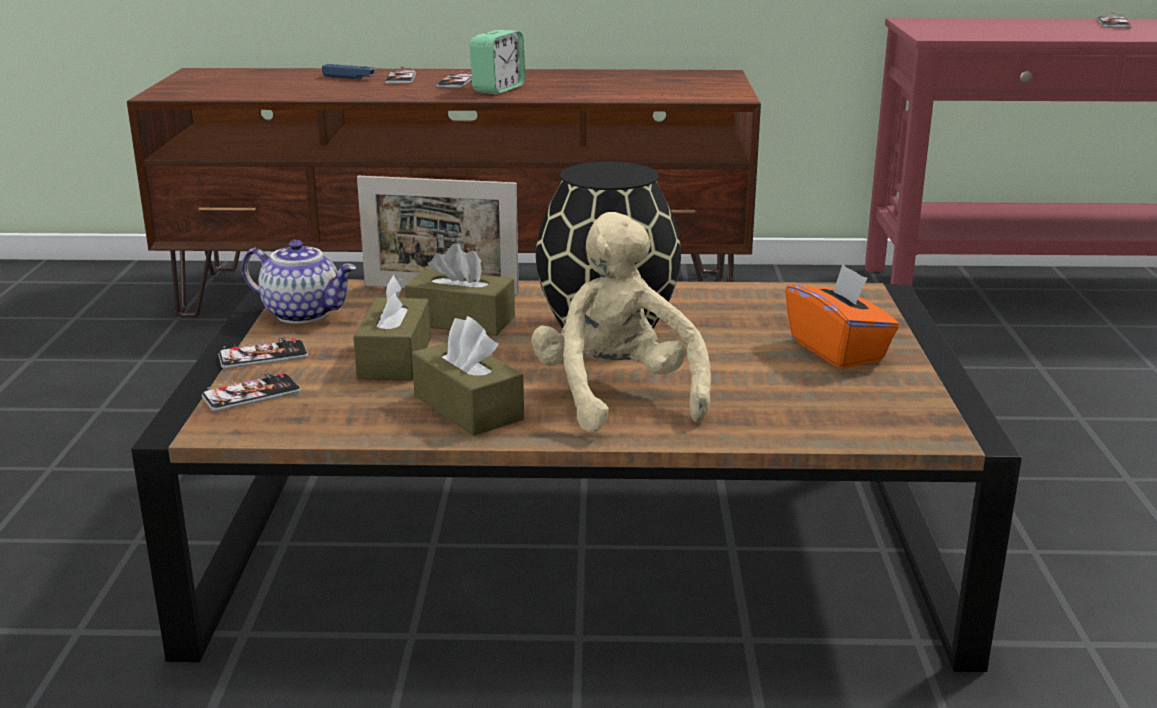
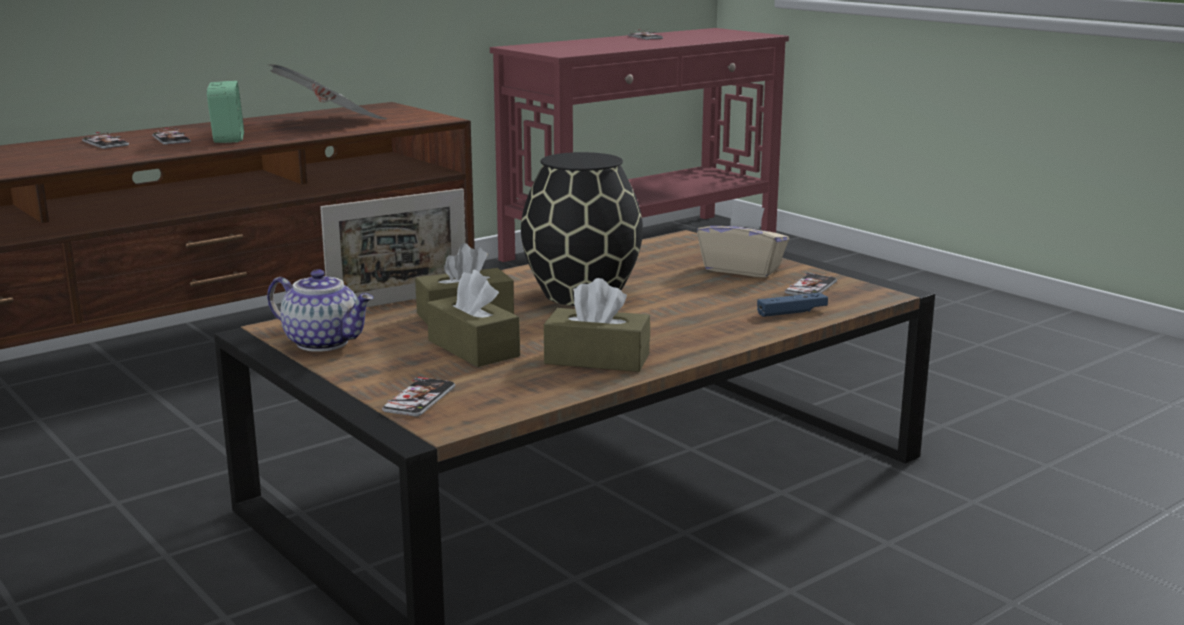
camera: 40 degrees left, 5 degrees down
(263, 356) = (364, 375): phone -> phone (811, 287)
(304, 313) = (324, 342): teapot -> teapot turned 45 degrees clockwise
(348, 78) = (46, 149): blue game controller -> blue game controller (792, 312)
(617, 396) = (674, 326): beige plush toy -> none
(622, 86) = (330, 123): none -> newspaper
(838, 350) = (742, 269): orange tissue box -> beige tissue box

